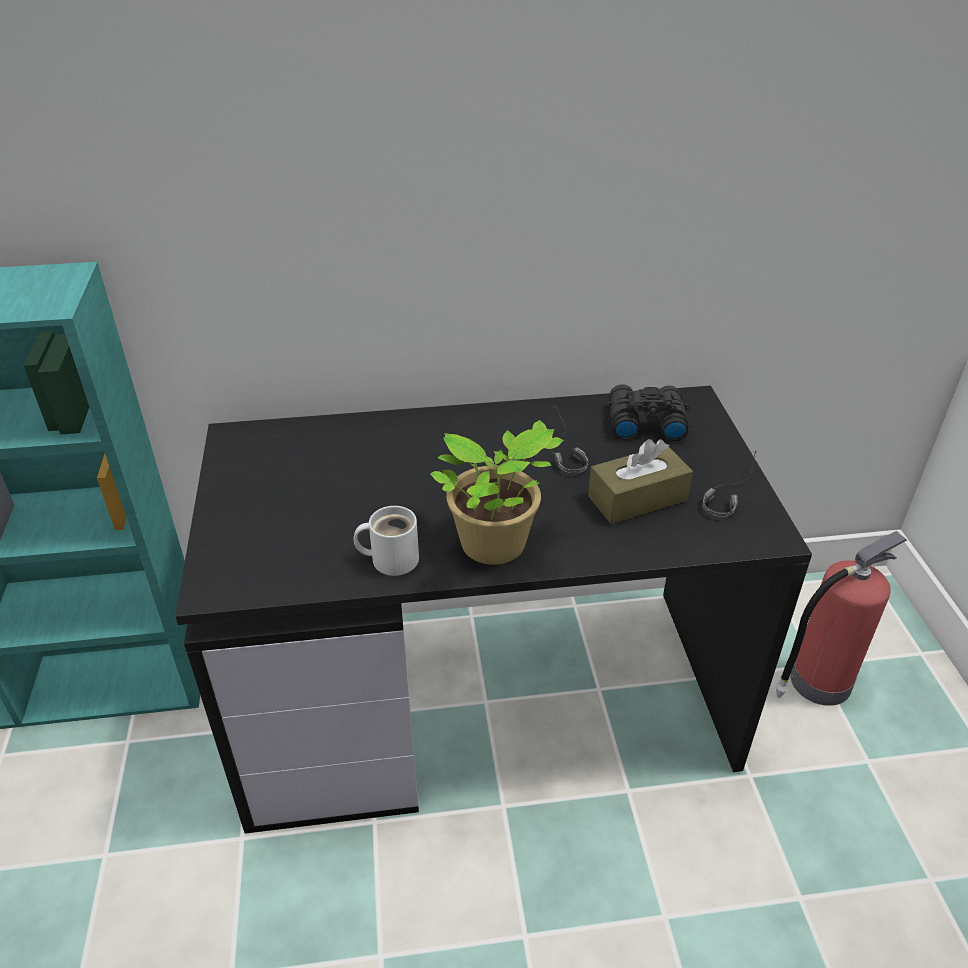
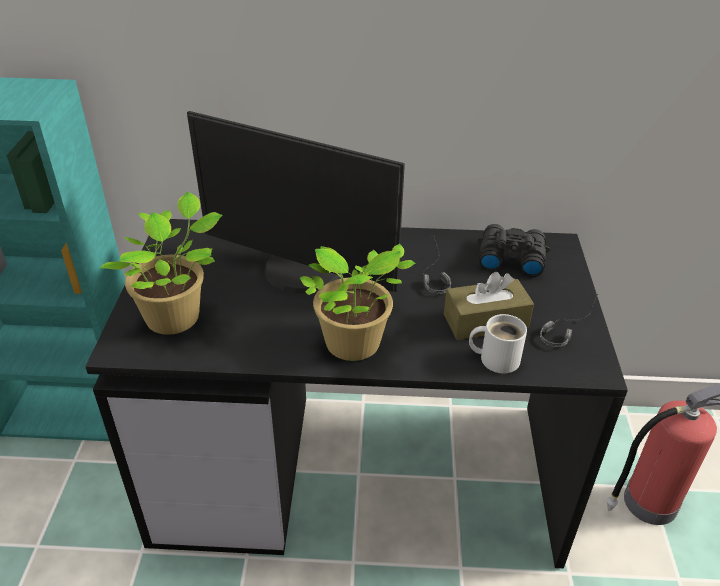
camera: 10 degrees right, 0 degrees up
(273, 541) = (177, 317): none -> potted plant
(391, 558) = (266, 343): white mug -> white mug (496, 358)
(407, 467) = (301, 272): none -> monitor

